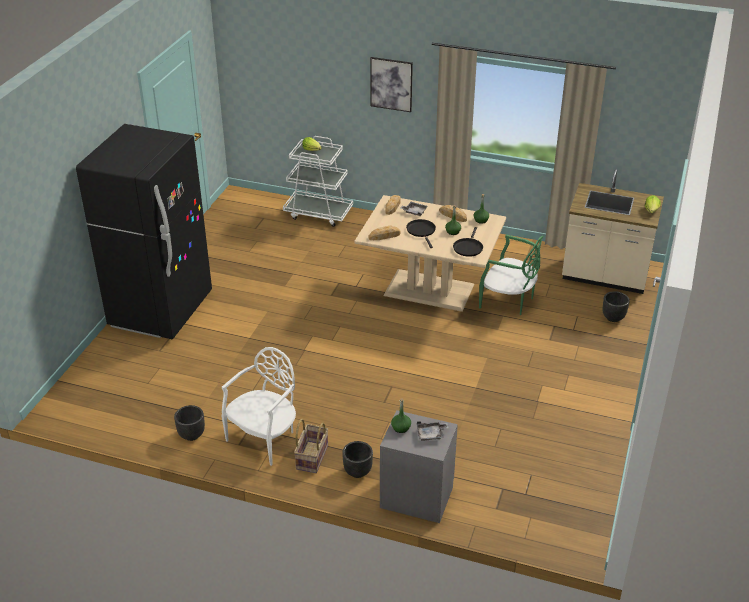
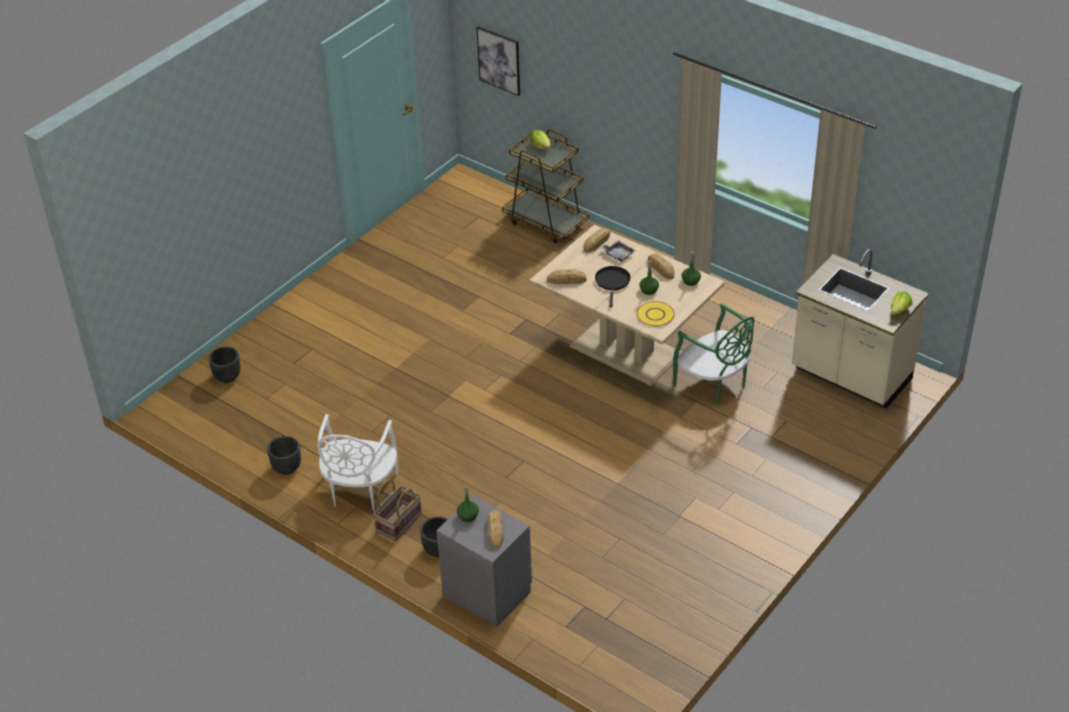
camera: 20 degrees right, 5 degrees up
(161, 310) = (315, 314): black fridge -> none
(265, 438) = (359, 490): white chair -> white chair turned 135 degrees clockwise
(318, 213) = (546, 222): white cart -> brown cart
(391, 84) = (633, 88): picture -> picture (499, 60)
(431, 434) = (495, 530): grey tray -> bread
(468, 248) = (655, 315): black frying pan -> yellow plate
(613, 318) = (829, 432): black planter -> black planter (227, 378)

